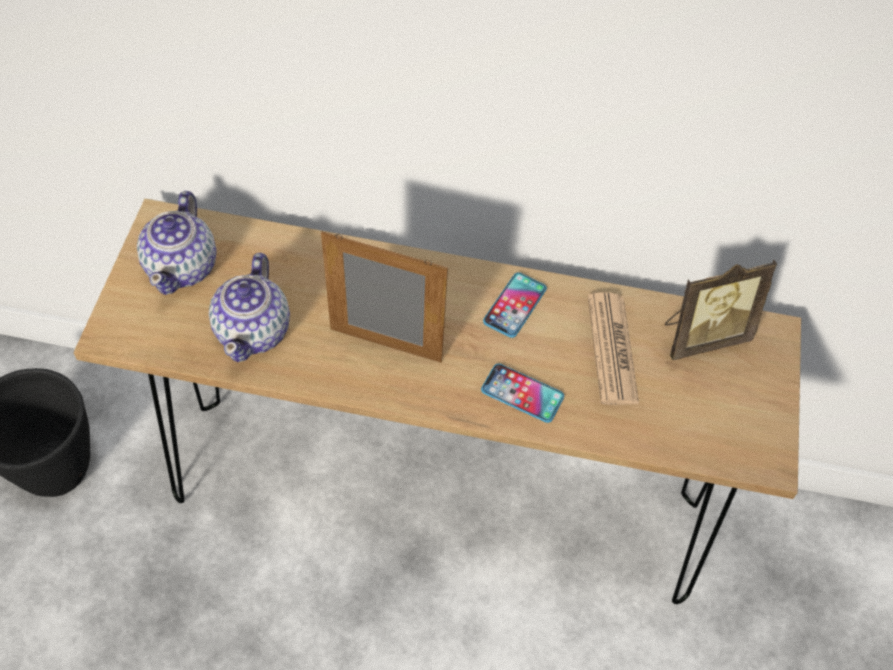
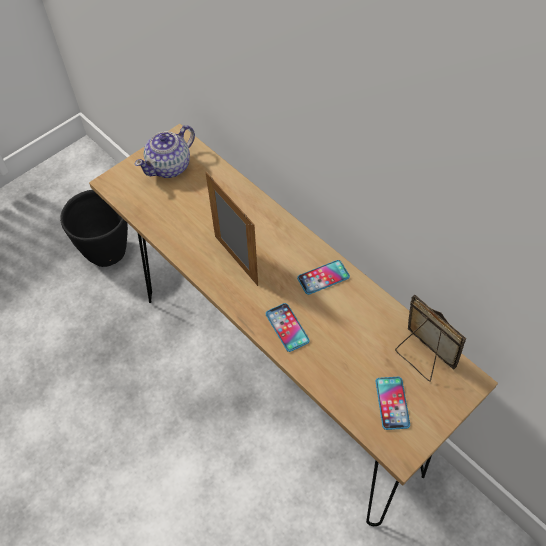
camera: 40 degrees right, 0 degrees up
(254, 330) = (177, 216): teapot -> none
(612, 349) = (359, 333): newspaper -> none
(702, 335) = (422, 357): picture frame -> picture frame turned 150 degrees counterclockwise
(714, 410) = (392, 403): none -> phone

